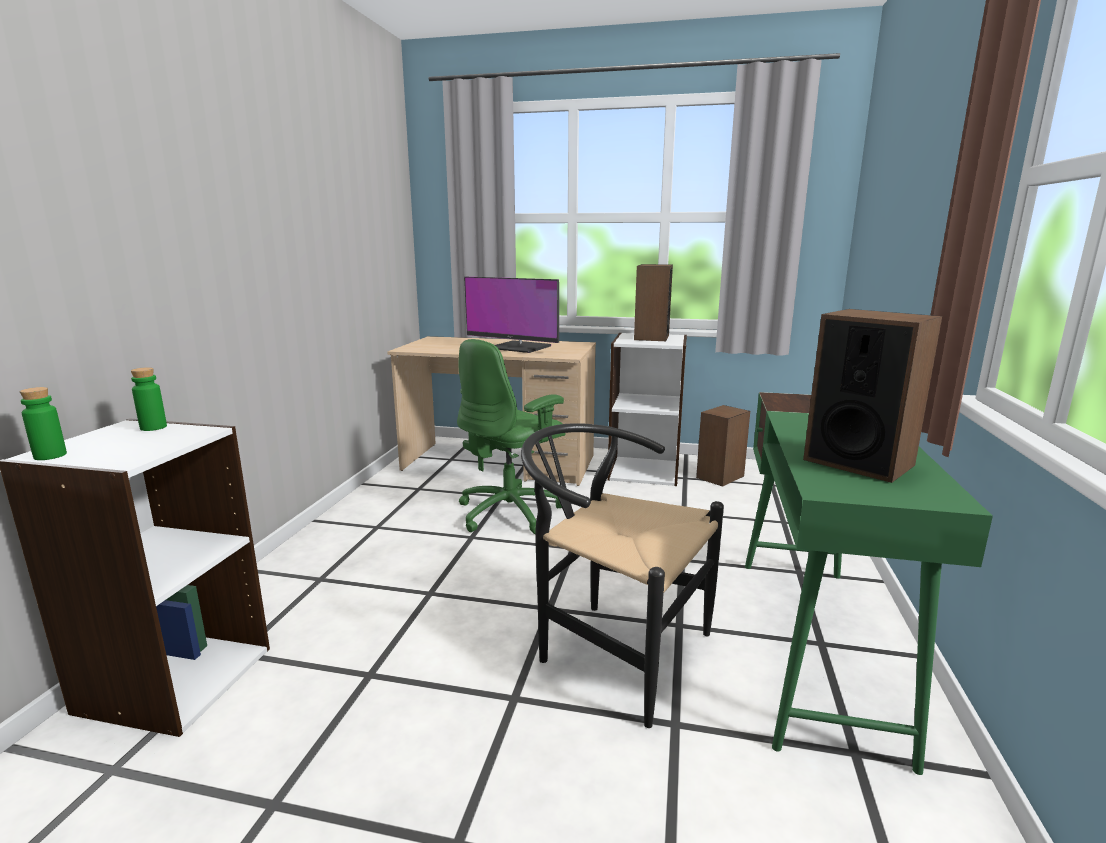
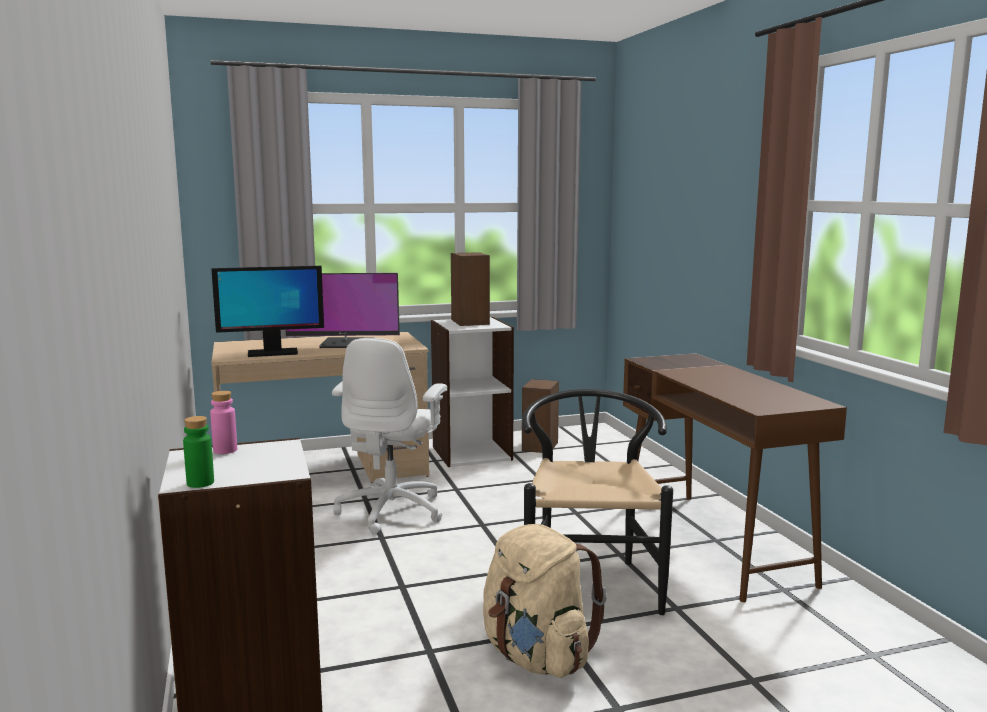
camera: 30 degrees left, 5 degrees down
(153, 427) = (225, 450): green bottle -> pink bottle
(445, 349) = (272, 353): none -> monitor
(453, 725) = (537, 656): none -> beige backpack
(511, 512) = (392, 510): green office chair -> white office chair
(611, 648) = (590, 580): black chair -> black chair turned 90 degrees clockwise
(813, 646) = (712, 543): green desk -> brown desk
(858, 462) = (753, 392): speaker -> none

